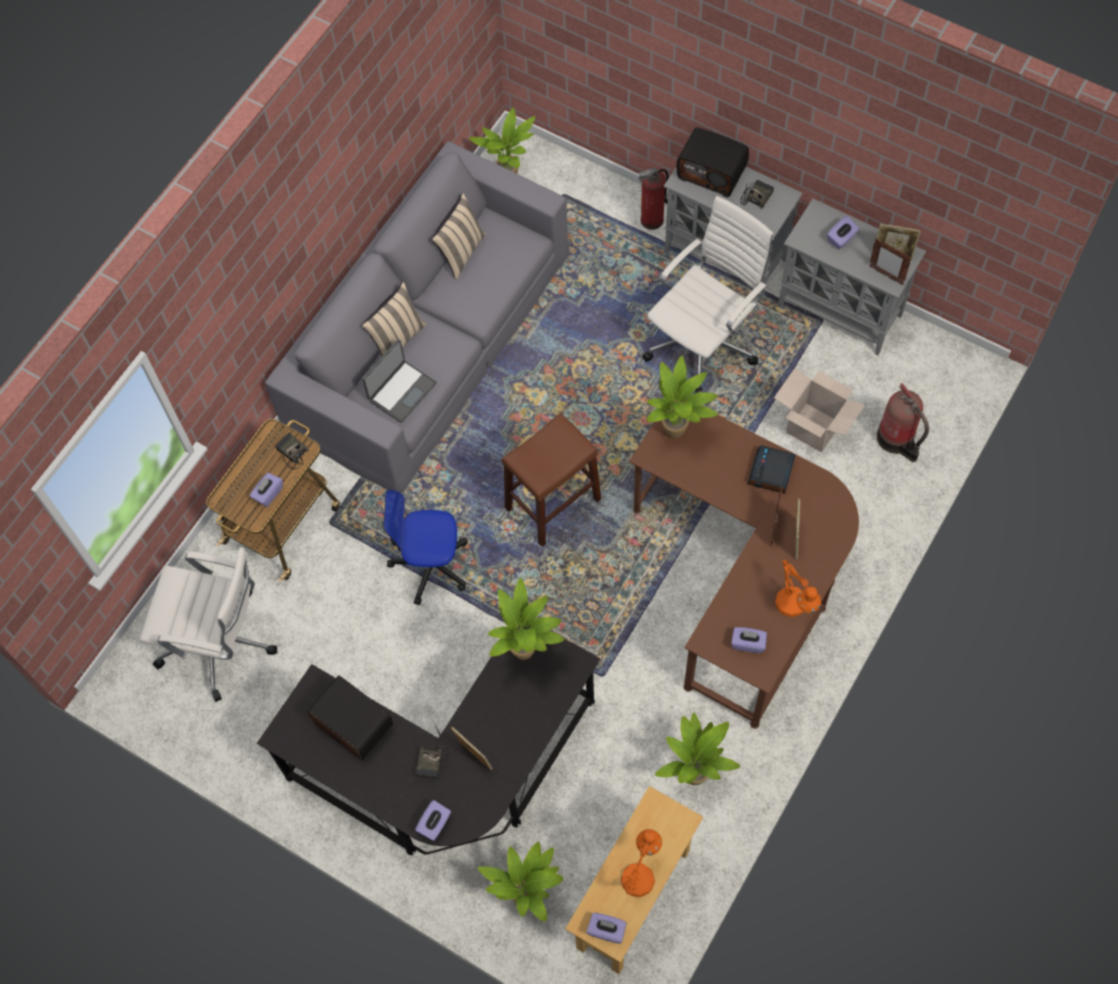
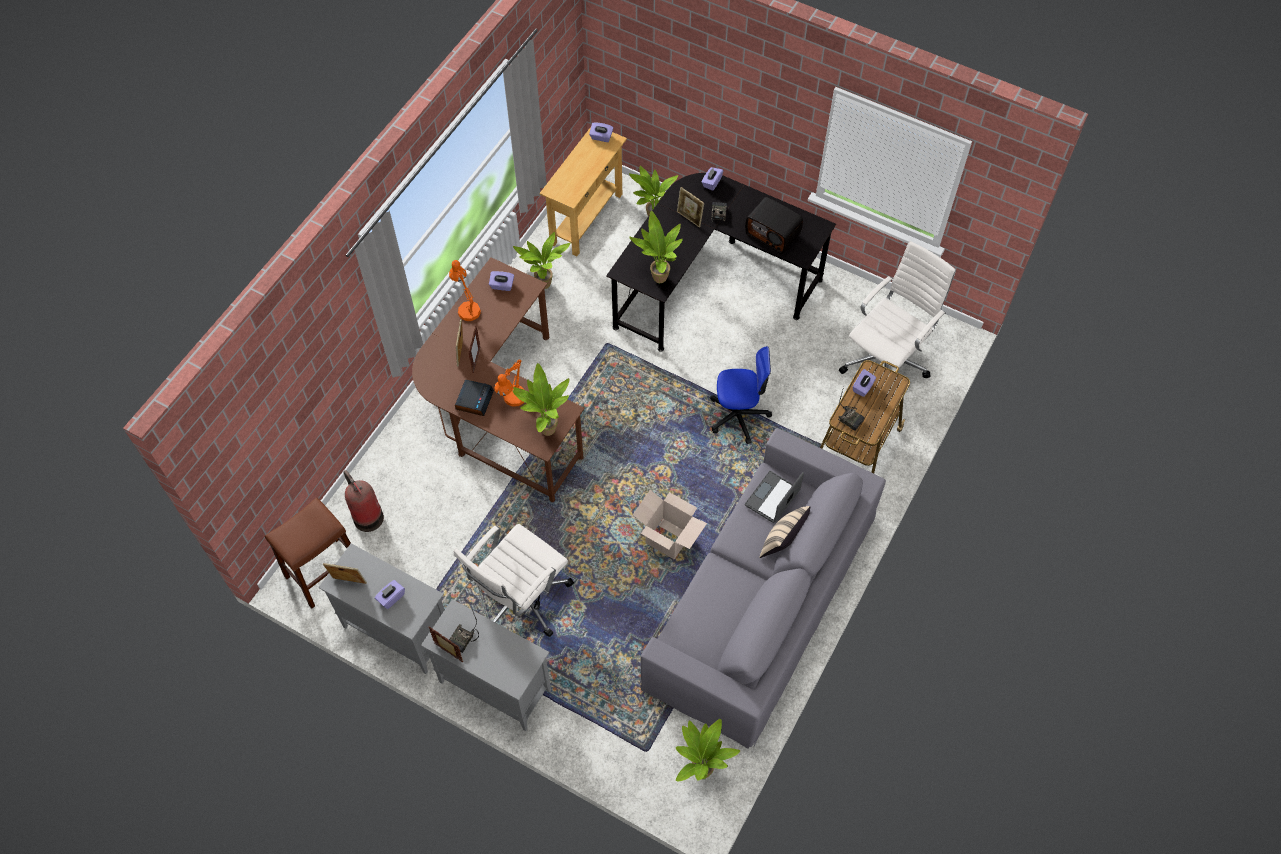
camera: 175 degrees right, 5 degrees down
(220, 642) = (886, 360): white office chair -> white office chair turned 120 degrees clockwise
(460, 252) = (736, 627): beige pillow -> none
(553, 503) = (646, 462): brown stool -> brown stool (324, 572)
(640, 873) = (580, 164): orange table lamp -> orange table lamp (512, 400)
(652, 220) = (562, 723): fire extinguisher -> none
(712, 172) = (502, 665): radio -> none
(813, 427) = (434, 525): cardboard box -> cardboard box (668, 539)
(885, 275) = (358, 563): picture frame -> picture frame (449, 653)

